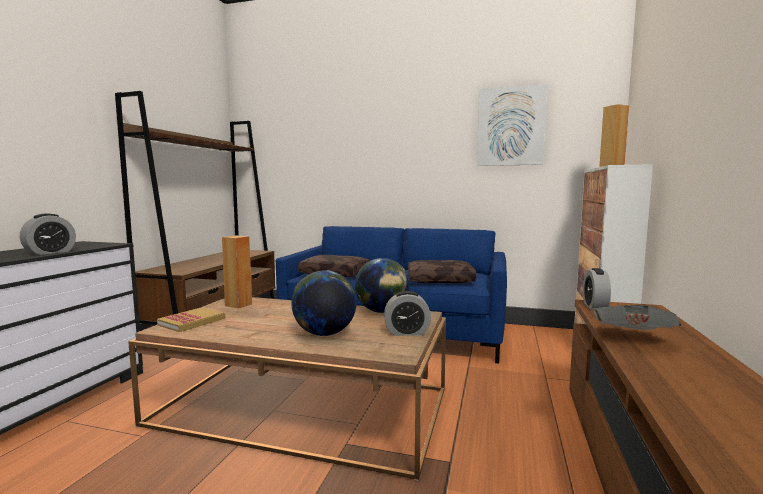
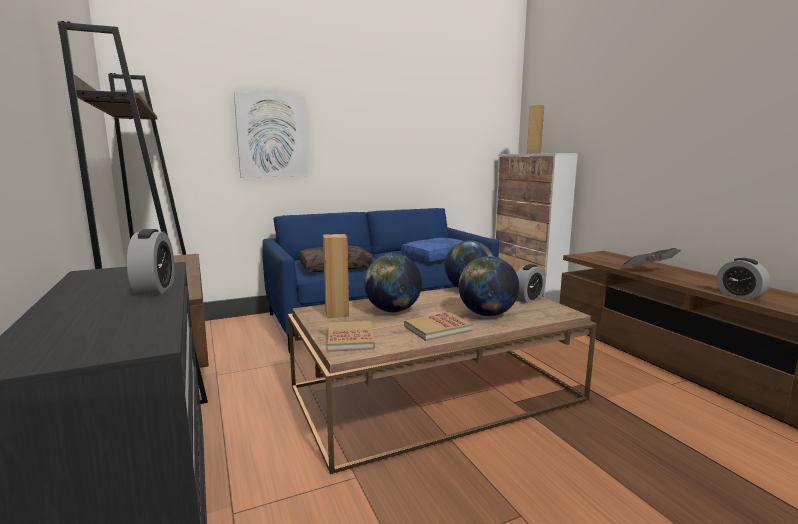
camera: 40 degrees left, 5 degrees up
(256, 332) = (437, 328): none -> book
(274, 312) = (392, 311): none -> globe
(440, 280) = (436, 257): brown pillow -> blue pillow
(510, 126) = (446, 112): picture -> picture (272, 136)
(595, 306) = (584, 257): alarm clock -> alarm clock (739, 295)

